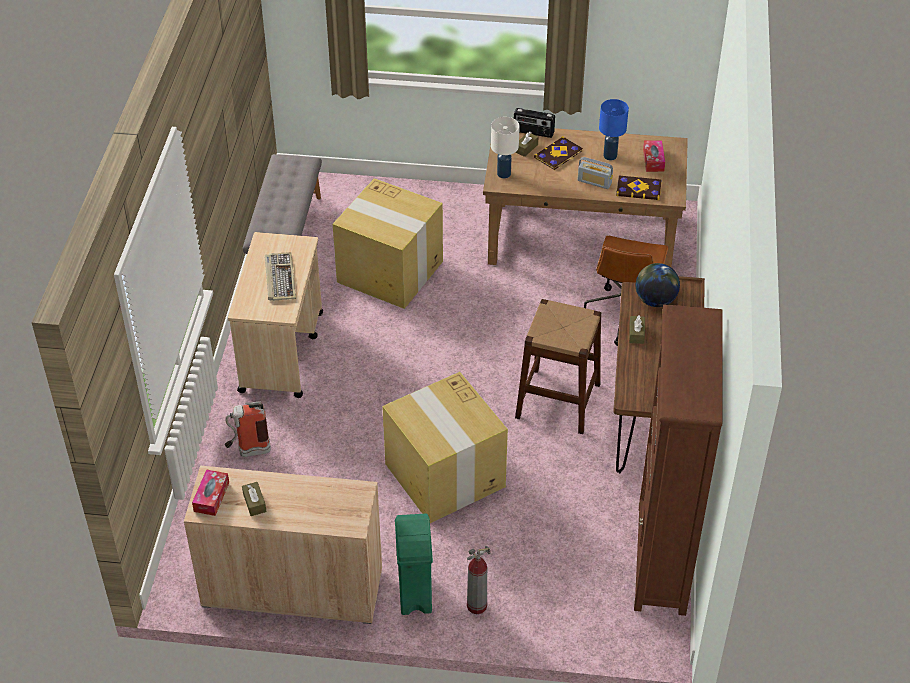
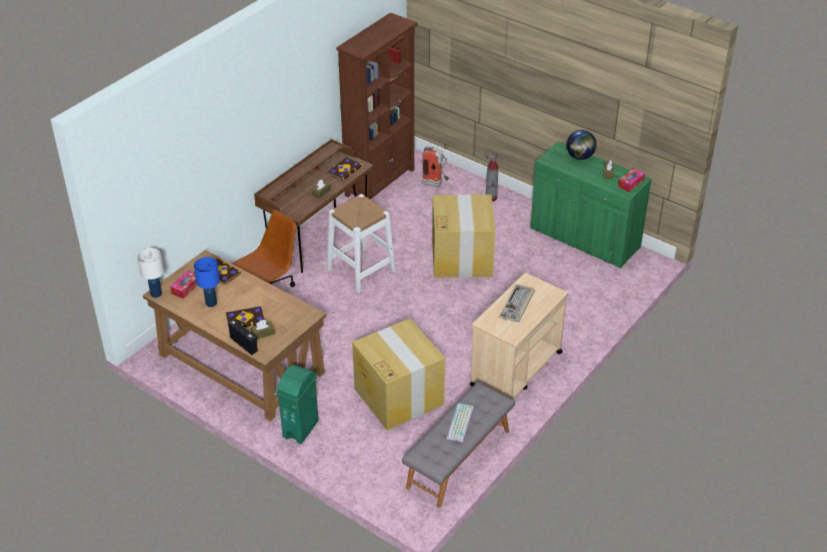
camera: 150 degrees left, 5 degrees down
(248, 451) = (573, 315): fire extinguisher -> fire extinguisher (435, 184)
(282, 199) = (461, 423): none -> keyboard
(292, 588) = (584, 239): beige cabinet -> green cabinet
(414, 594) = (520, 213): green trash can -> green trash can (301, 429)
(504, 173) = (299, 320): white table lamp -> white table lamp (156, 294)
(558, 400) = (361, 270): brown stool -> white stool
(594, 182) = (243, 289): radio -> none
(643, 382) = (344, 170): none -> book
(655, 300) = (290, 205): globe -> globe (580, 157)

